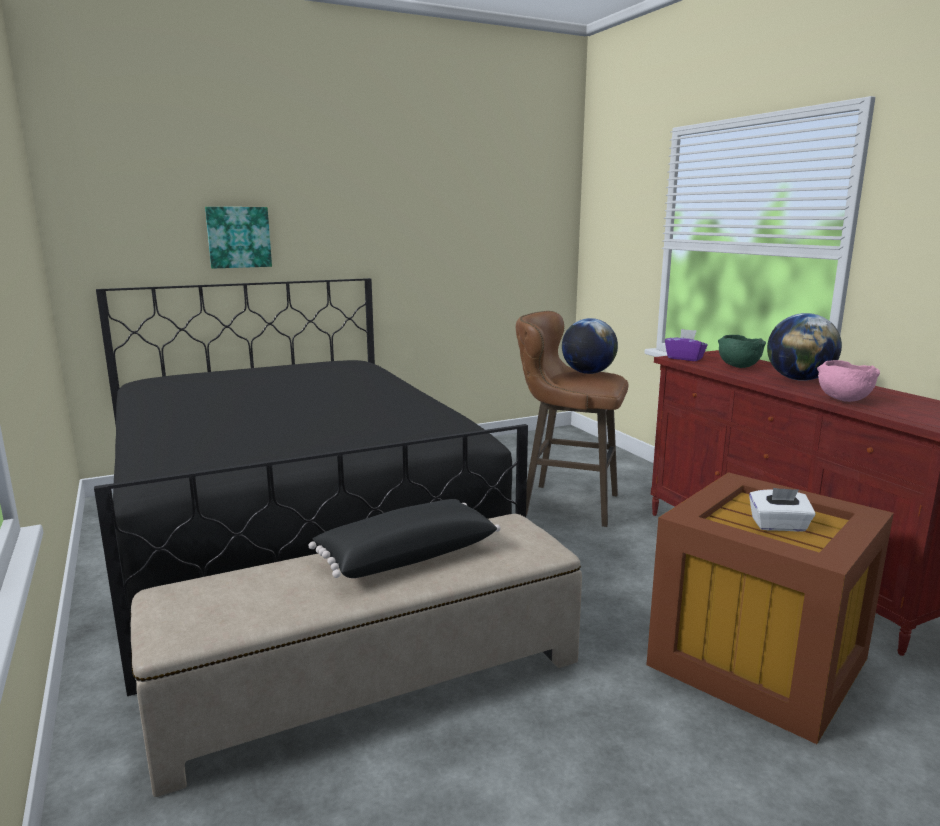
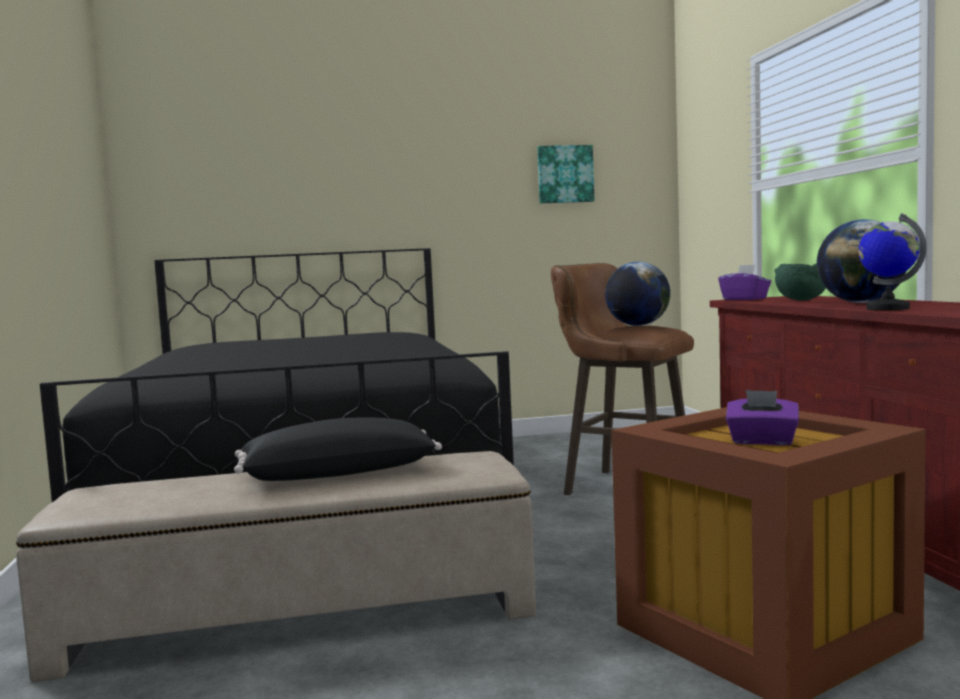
camera: 15 degrees right, 10 degrees down
(238, 237) = (292, 208): picture -> picture (565, 174)
(779, 526) = (762, 441): white tissue box -> purple tissue box
(842, 400) = (887, 308): pink bowl -> globe

